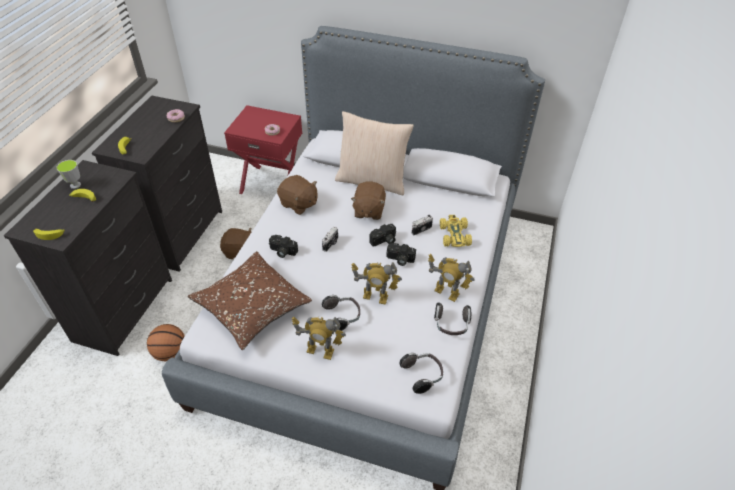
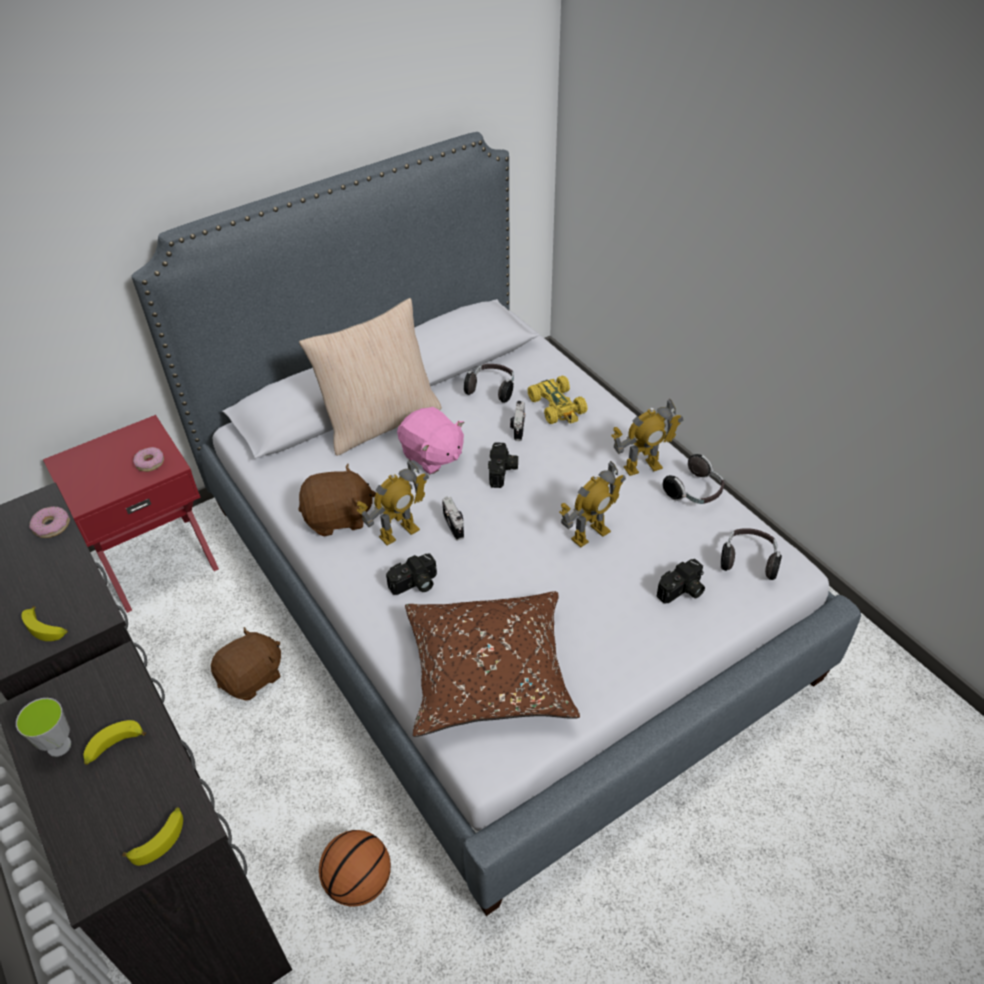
camera: 50 degrees left, 0 degrees up
(320, 351) = (632, 638): toy robot -> toy robot (399, 532)
(342, 317) = (594, 584): headphones -> headphones (492, 389)
(368, 210) = (432, 456): brown plush toy -> pink plush toy
(400, 259) = (550, 476): camera -> camera (682, 591)
(454, 235) = (557, 406): yellow toy car -> yellow toy car turned 150 degrees counterclockwise

